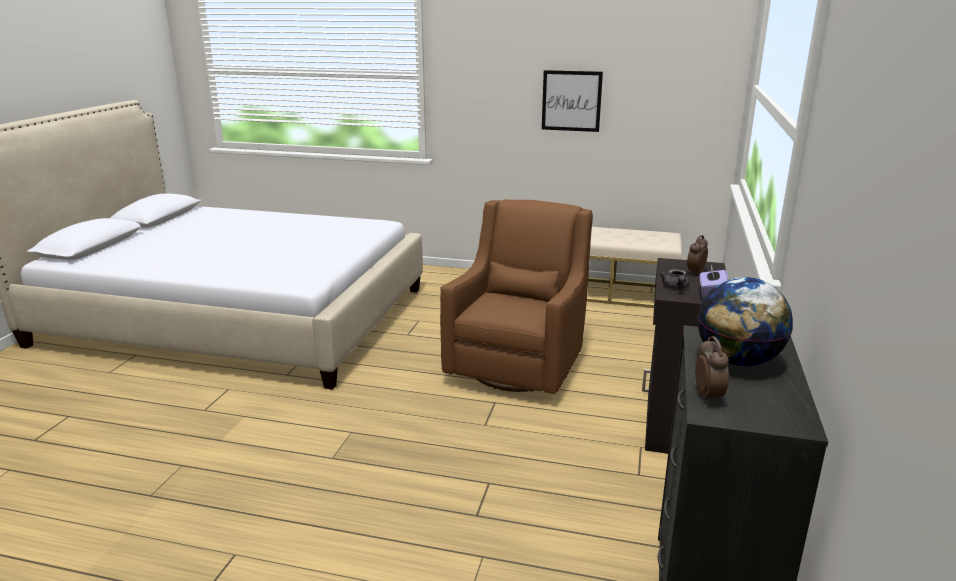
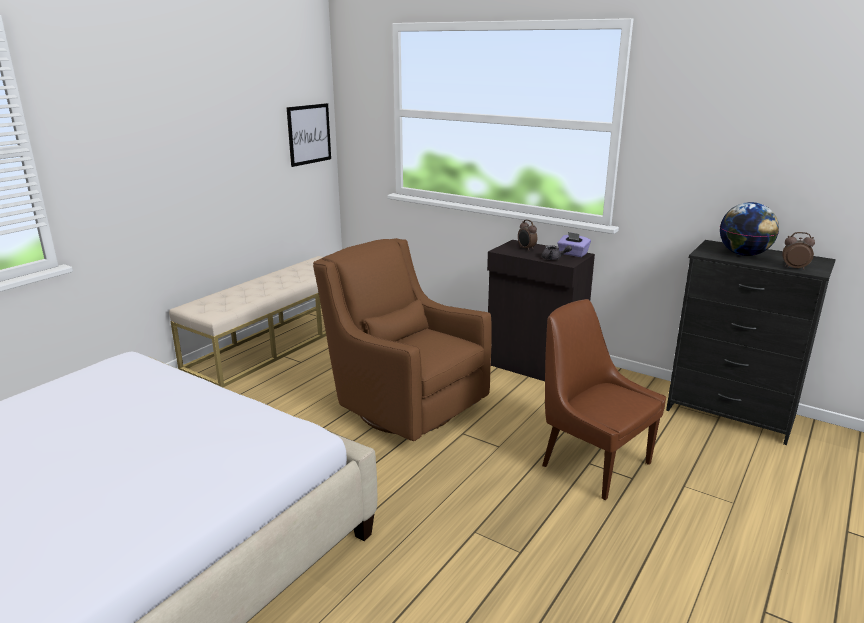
camera: 70 degrees left, 0 degrees up
(490, 485) = (592, 462): none -> brown chair
(571, 101) = (214, 151): picture -> picture (309, 134)

